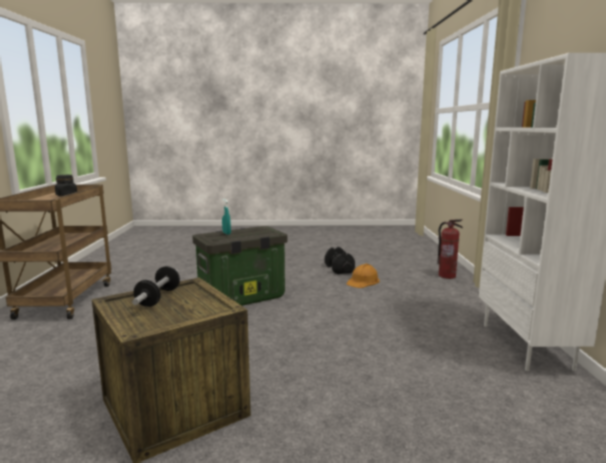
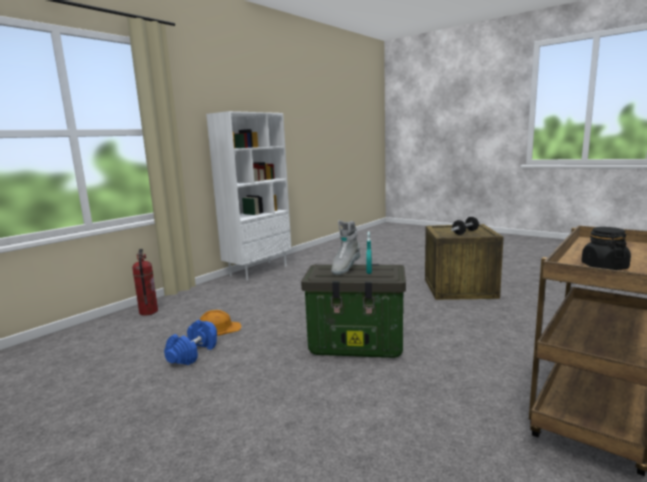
camera: 140 degrees left, 0 degrees up
(250, 233) = (345, 268): none -> grey boot
(339, 269) = (193, 353): black dumbbell -> blue dumbbell

